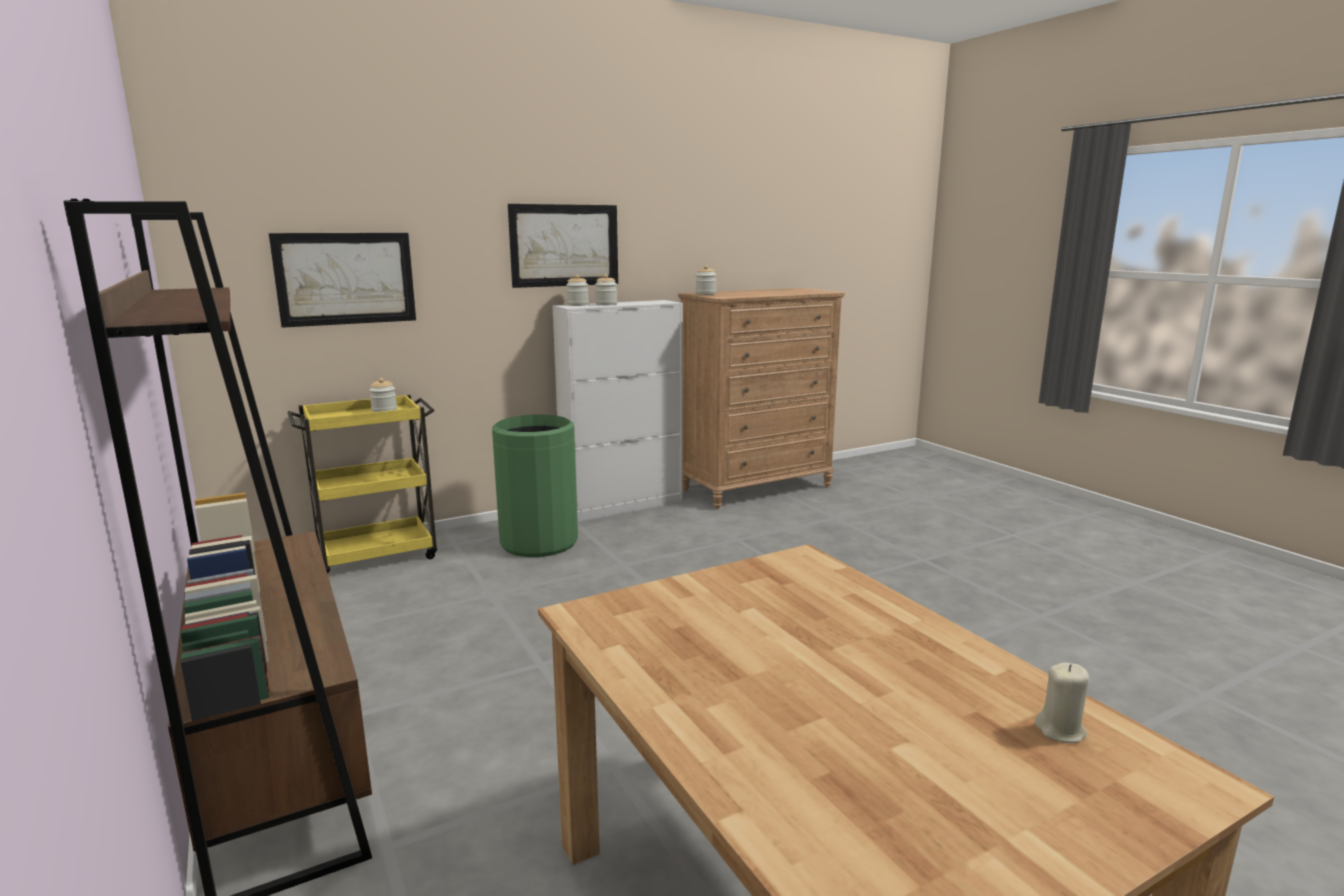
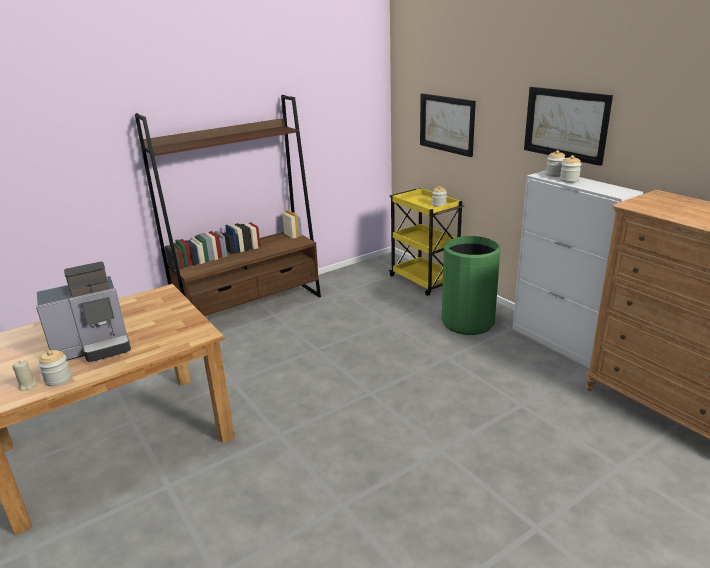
camera: 85 degrees right, 10 degrees up
(705, 294) = (657, 198): jar -> jar (58, 379)
(866, 666) = (95, 347): none -> coffee machine

